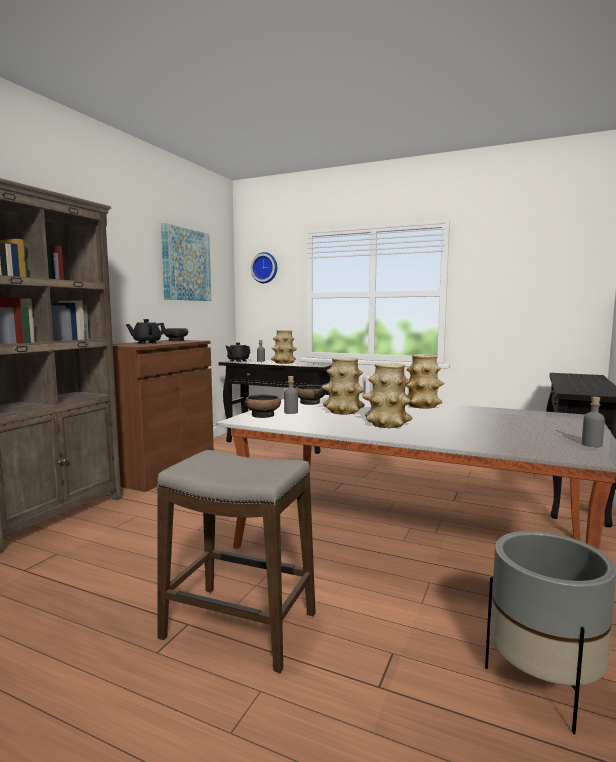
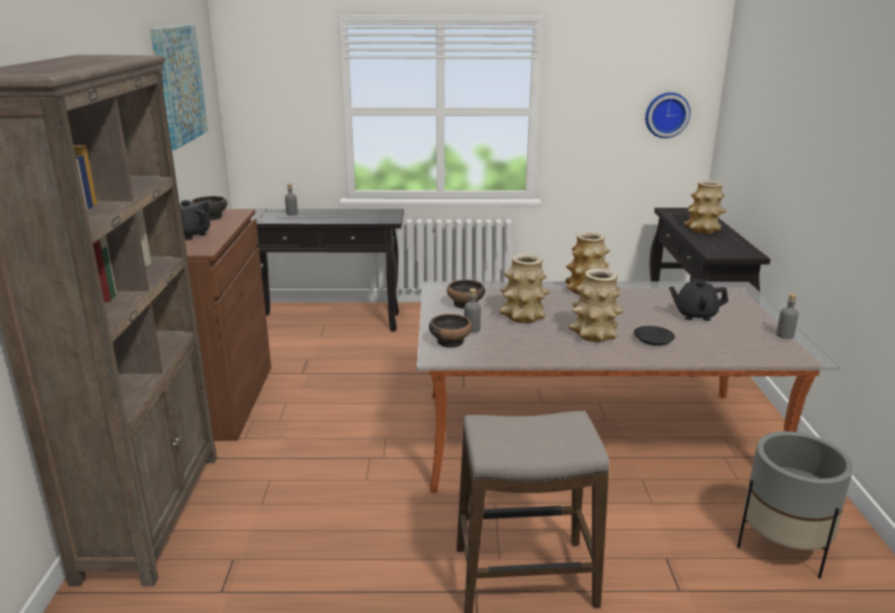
camera: 25 degrees left, 15 degrees up
(238, 361) = (259, 217): black teapot -> black teapot (695, 315)
(265, 268) = (271, 68): wall clock -> wall clock (666, 114)
(283, 362) = (331, 215): vase -> vase (702, 230)
(440, 431) = (653, 339): none -> black plate

